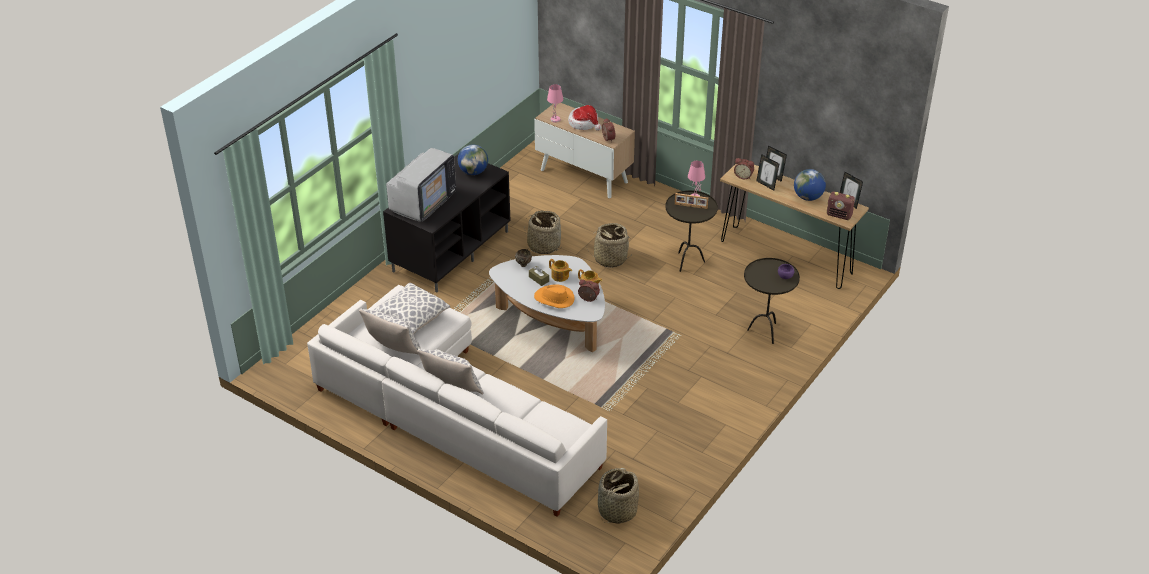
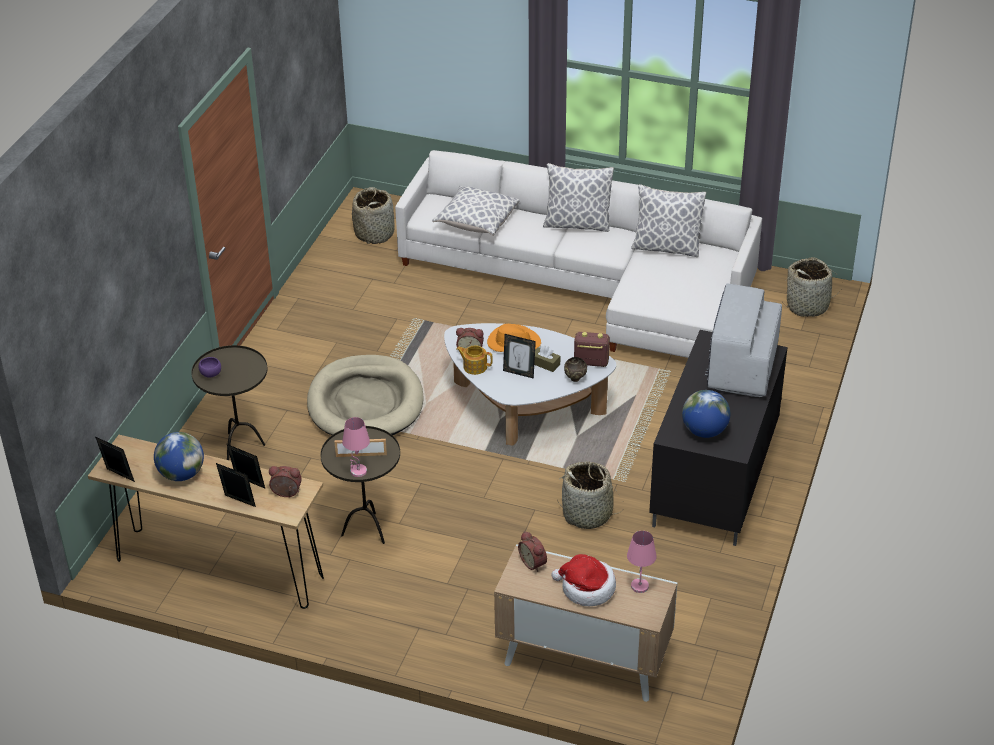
camera: 165 degrees right, 0 degrees up
(411, 318) = (673, 285): pillow -> pillow (476, 222)
(560, 276) = (519, 373): teapot -> picture frame
(610, 259) = (482, 512): basket -> basket (808, 306)
(667, 347) = (365, 403): none -> beige dog bed
(839, 215) = (133, 452): radio -> radio (590, 362)

